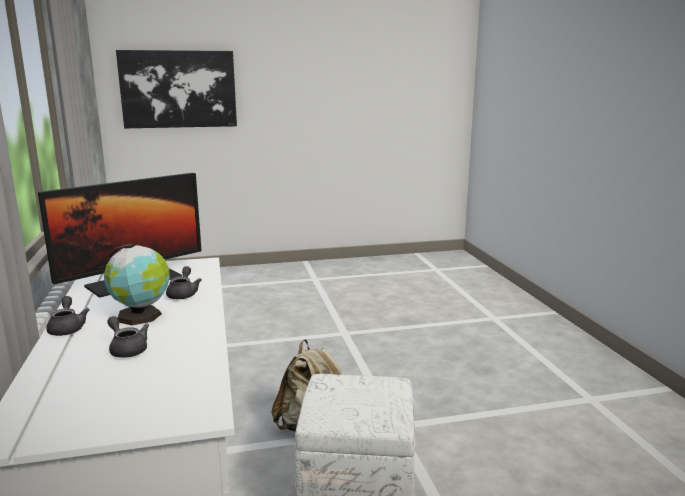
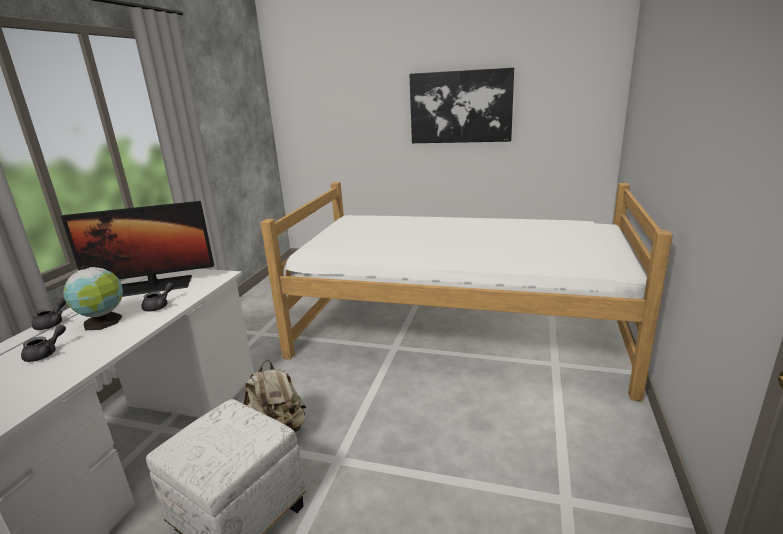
camera: 30 degrees right, 5 degrees up
(127, 349) = (46, 353): grey teapot -> grey teapot turned 45 degrees clockwise
(178, 89) = (329, 110): picture -> picture (460, 107)
(390, 310) = (457, 332): none -> bed

